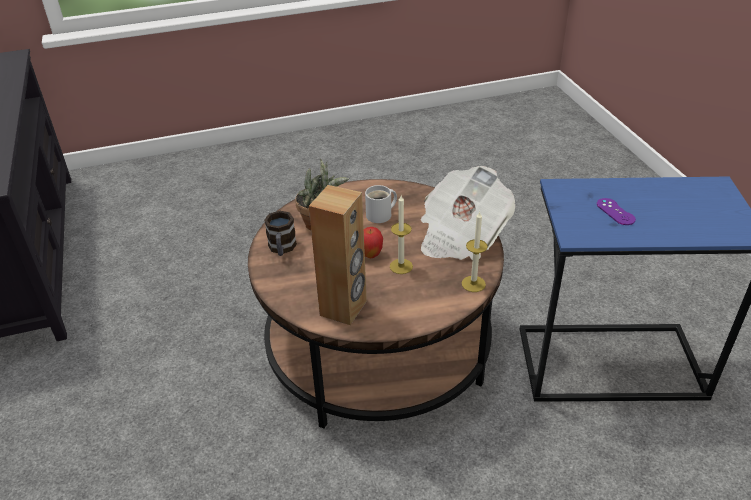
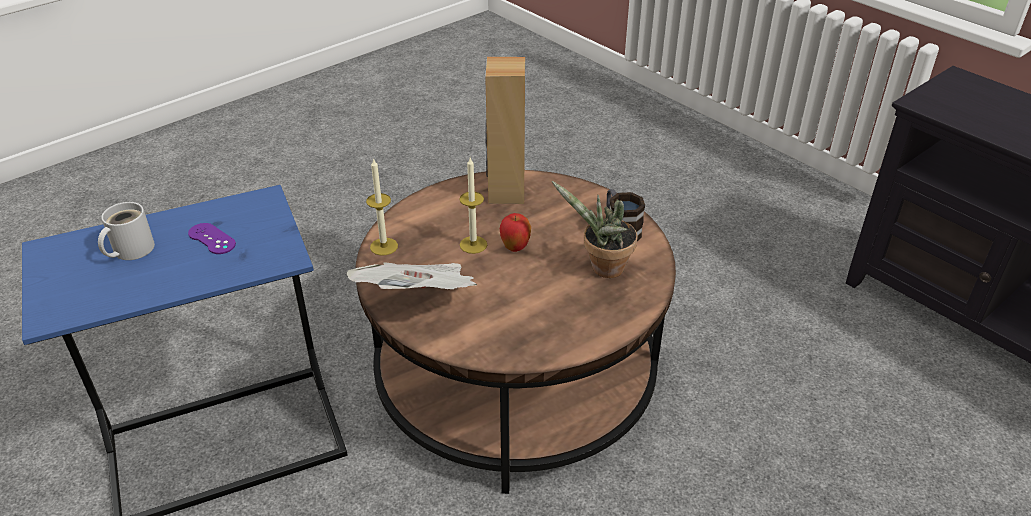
camera: 155 degrees right, 0 degrees up
(381, 215) = (538, 302): white mug -> white mug (130, 250)

